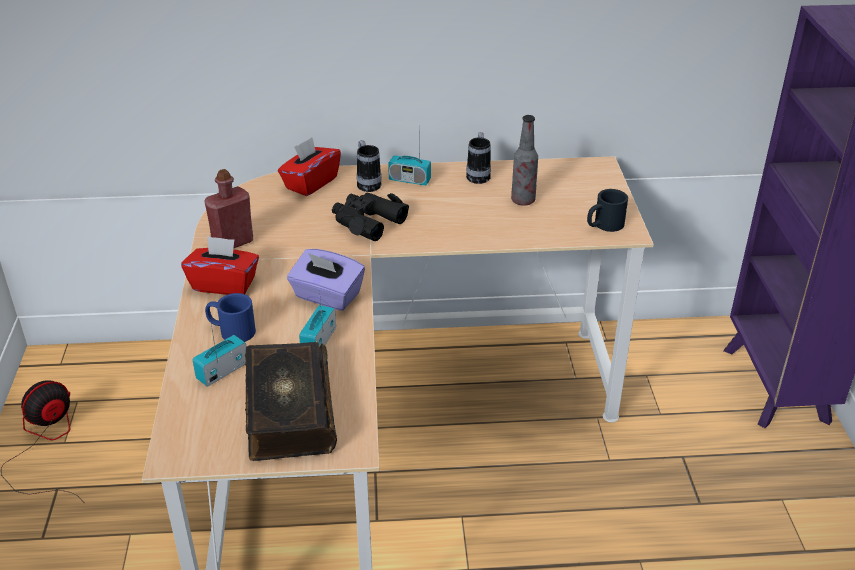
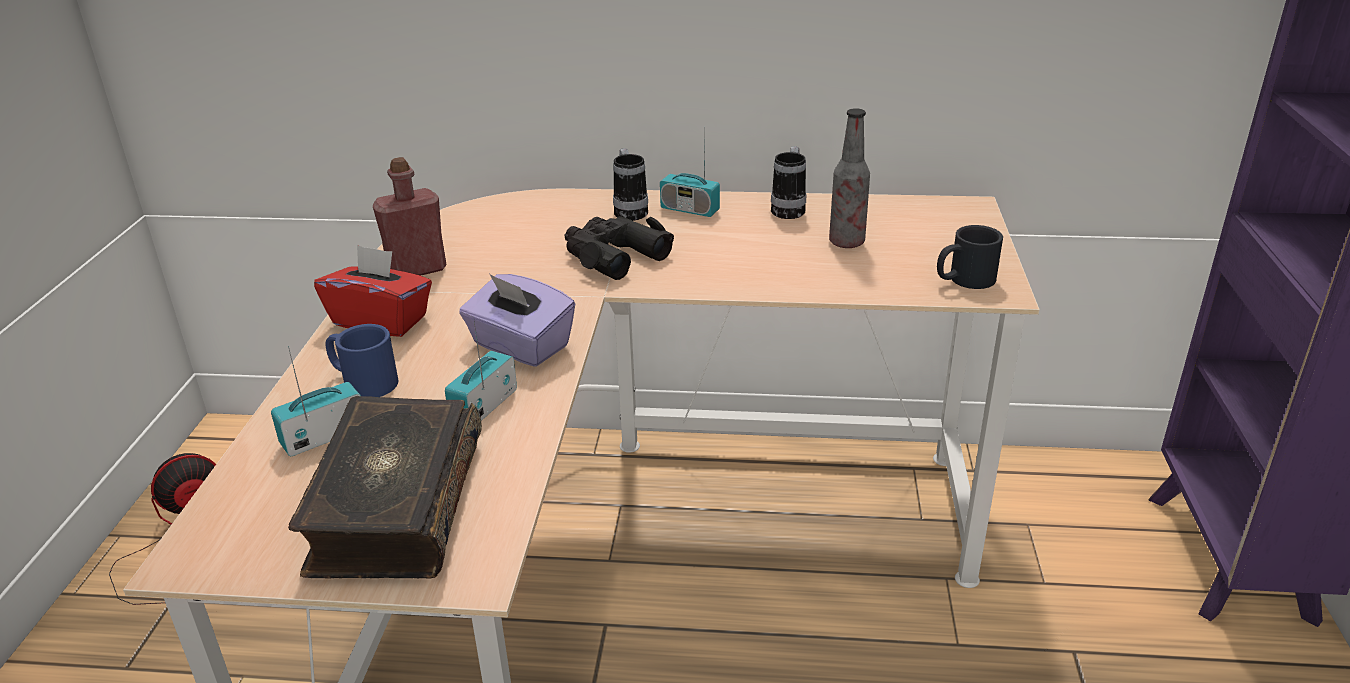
camera: 10 degrees right, 5 degrees down
(310, 183) = (552, 206): red tissue box -> none

